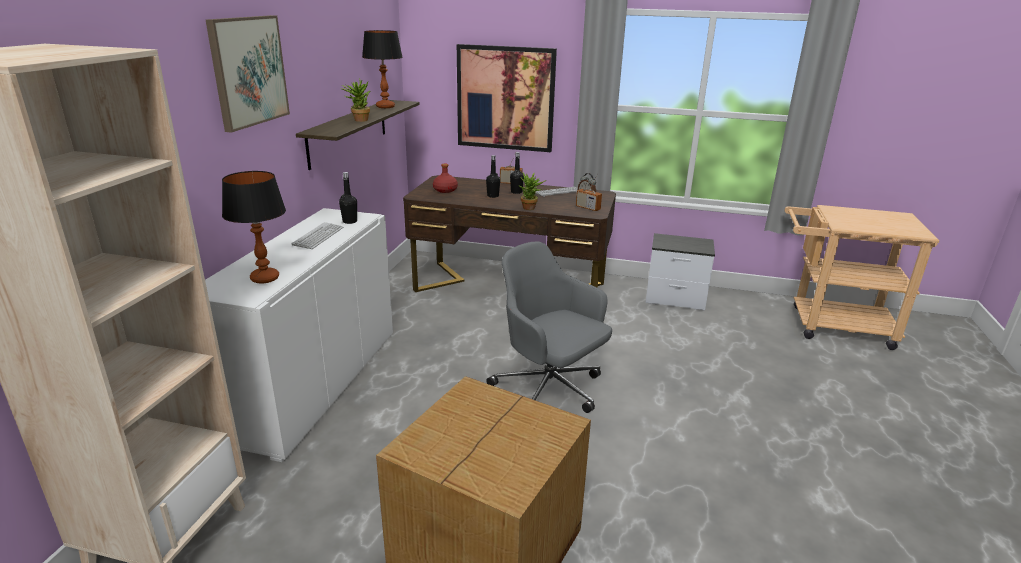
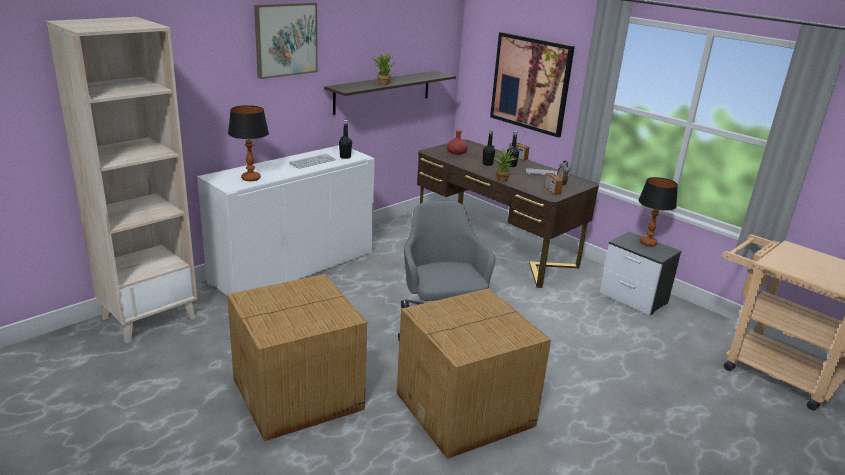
camera: 30 degrees right, 0 degrees up
(385, 107) = (421, 76): table lamp -> table lamp (648, 243)
(674, 476) = (467, 410): none -> cardboard box

